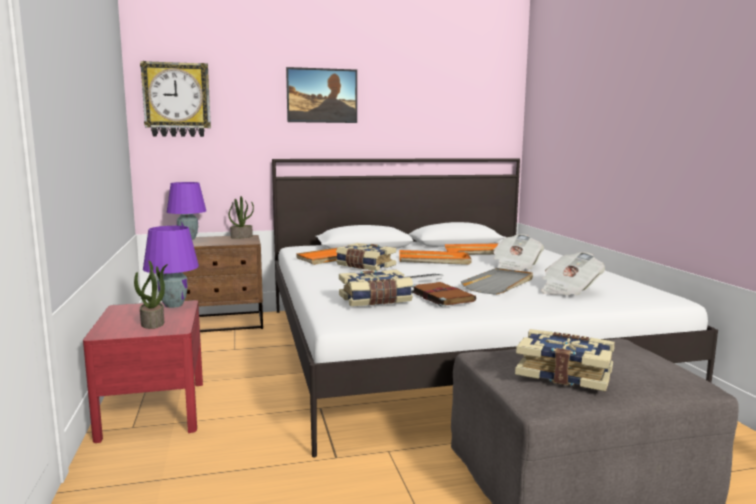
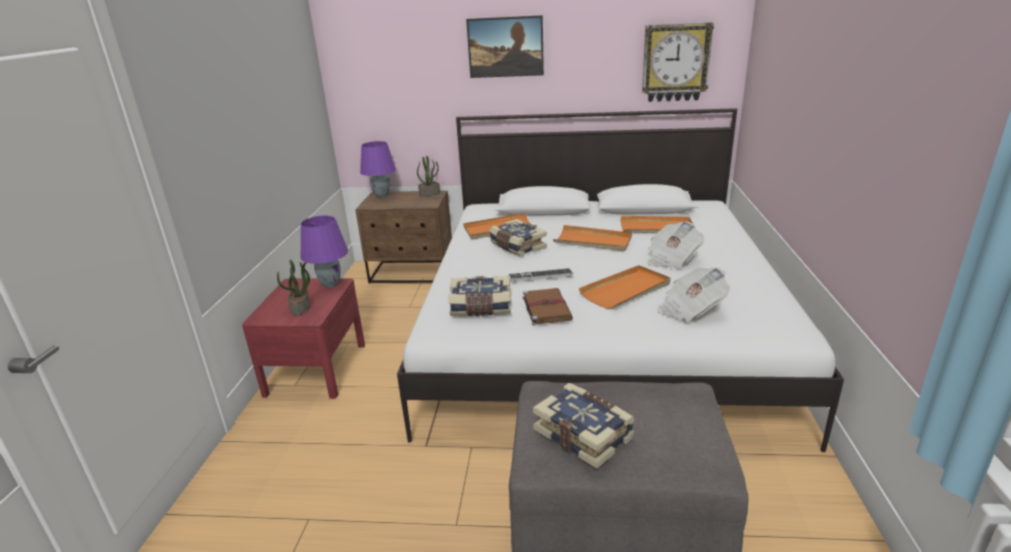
camera: 20 degrees right, 15 degrees up
(177, 100) = (364, 61): wall clock -> wall clock (675, 63)
(499, 284) = (626, 290): grey tray -> orange tray

